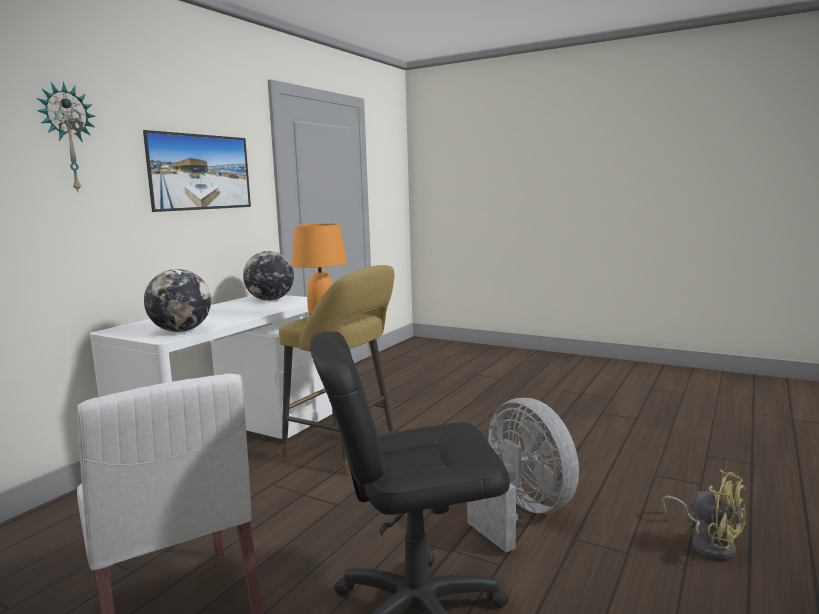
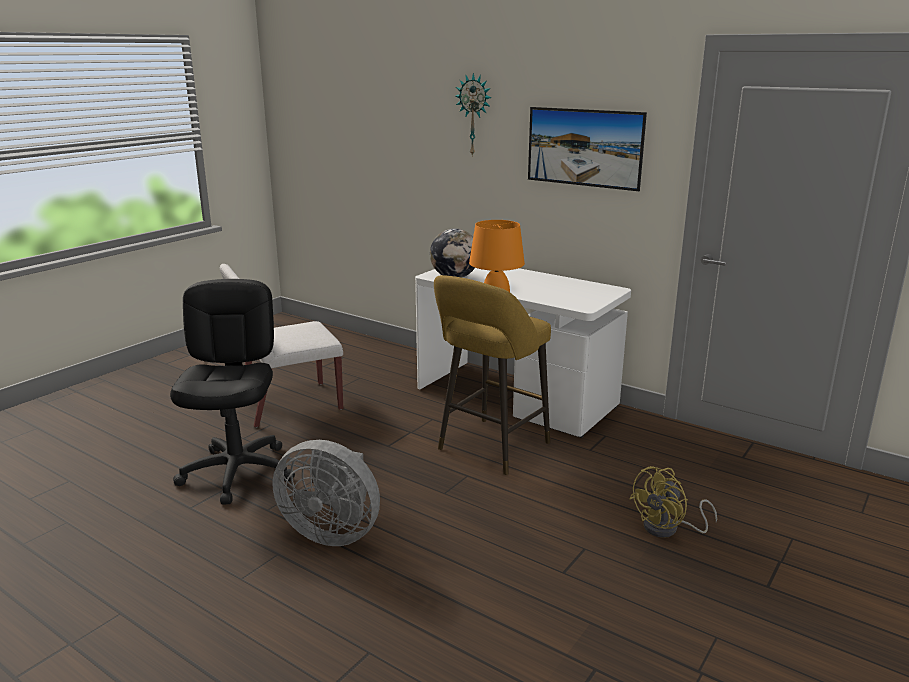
camera: 95 degrees right, 10 degrees up
(270, 300) = (585, 293): globe -> none
(521, 513) = (332, 532): grey fan -> grey fan turned 45 degrees clockwise
(709, 543) = (220, 637): yellow fan -> yellow fan (668, 529)

